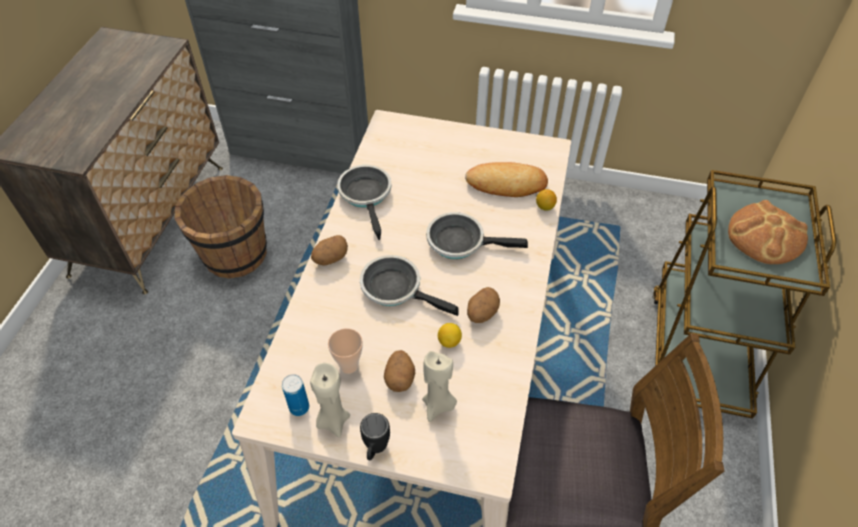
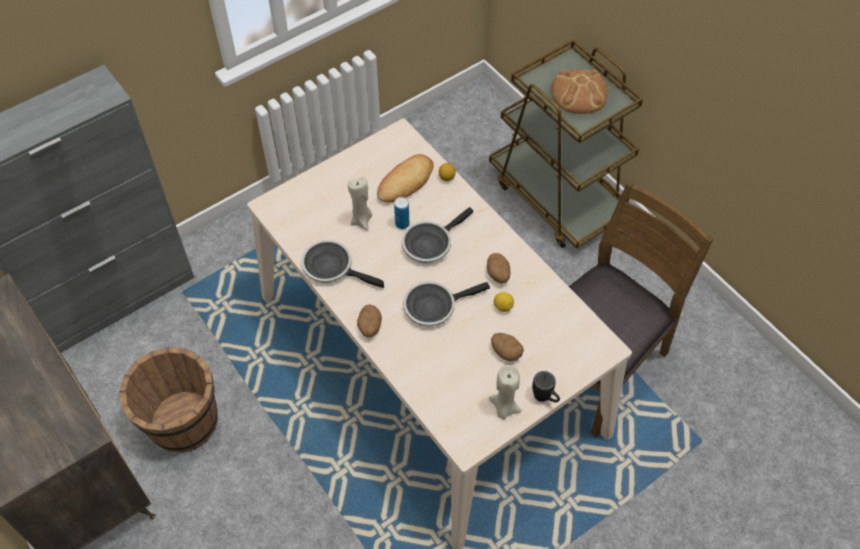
camera: 50 degrees left, 5 degrees up
(299, 407) = (478, 421): can -> can (402, 224)
(349, 365) = (470, 373): cup -> none
(438, 405) = (543, 344): beige candle -> beige candle (362, 220)

